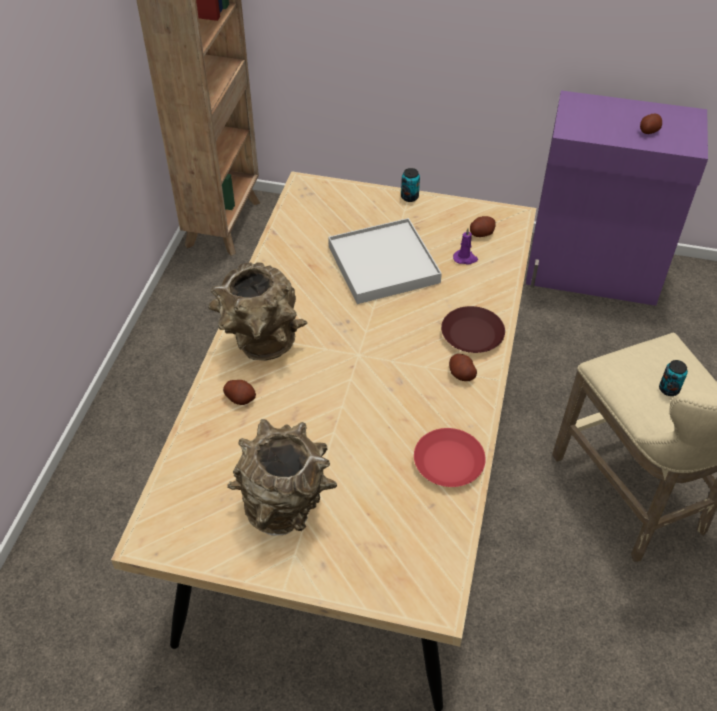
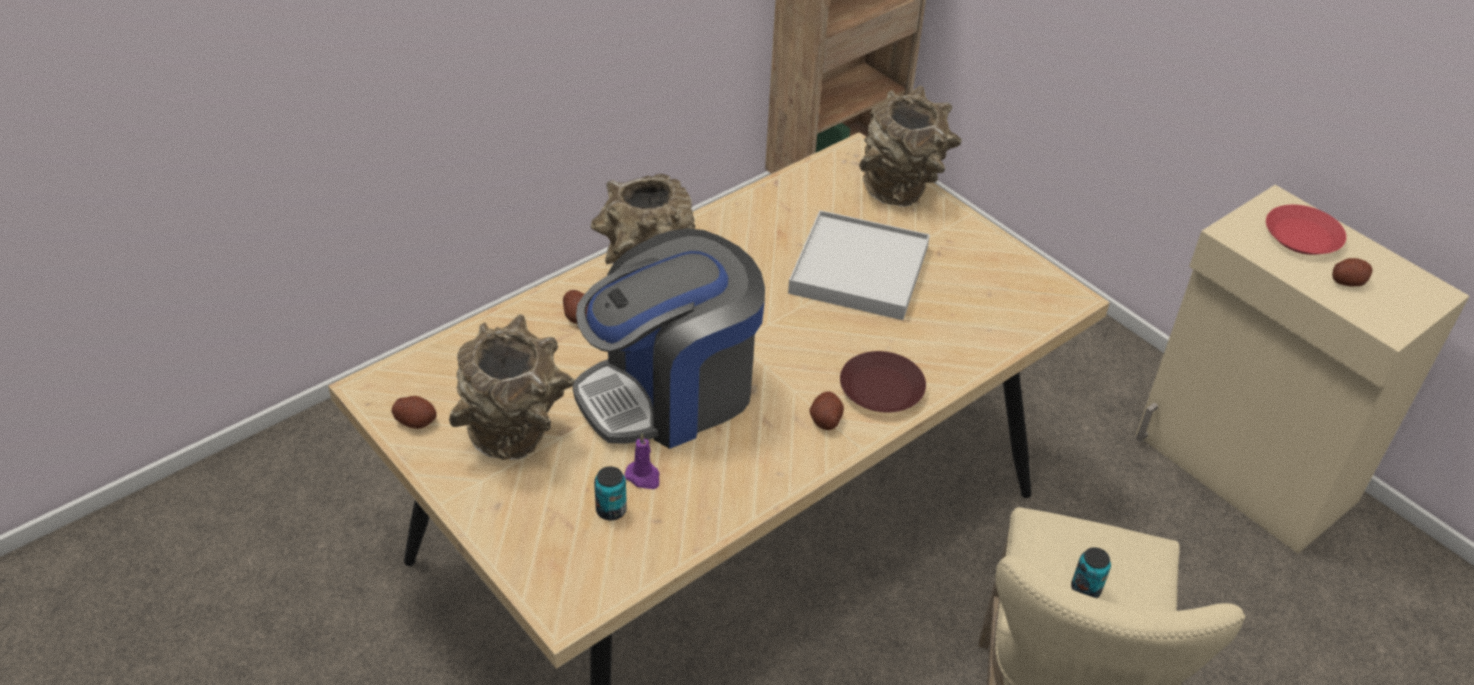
camera: 35 degrees right, 5 degrees down
(353, 414) = (670, 392): none -> coffee machine
(356, 198) = (901, 191): none -> brown vase
(409, 197) = (964, 218): can -> can (611, 510)
(449, 462) = (719, 493): red plate -> red plate (1303, 237)
(465, 258) = (960, 311): purple candle -> purple candle (643, 477)
(481, 233) = (1009, 295): potato -> potato (416, 421)
(593, 273) = (1243, 469): purple cabinet -> beige cabinet

